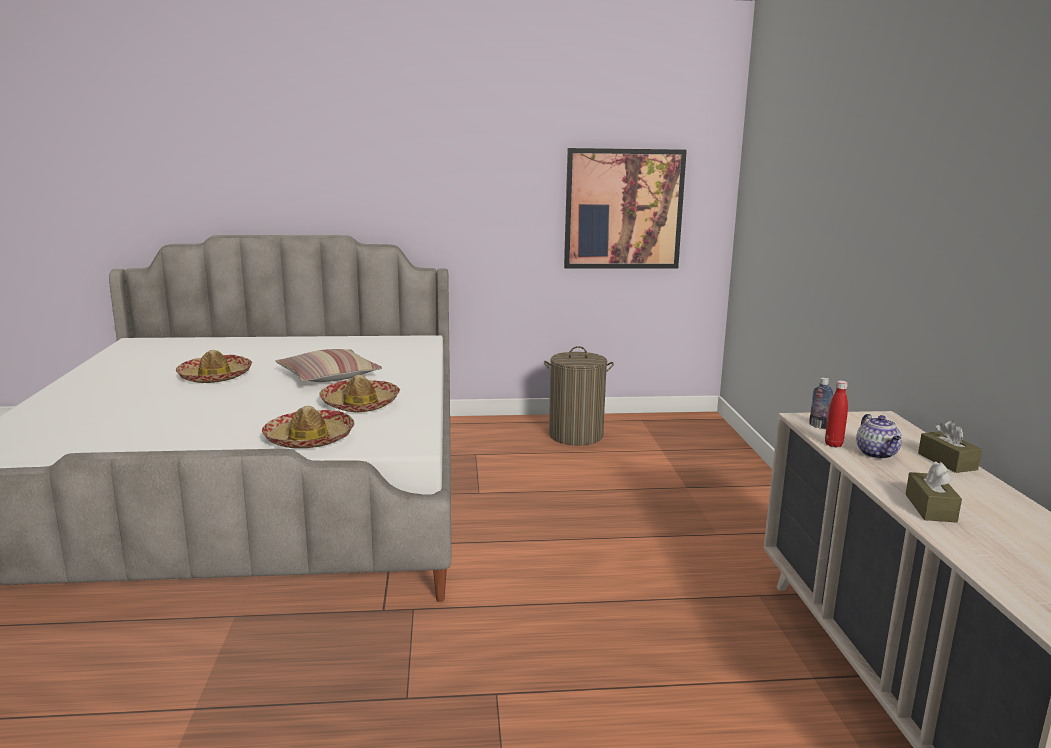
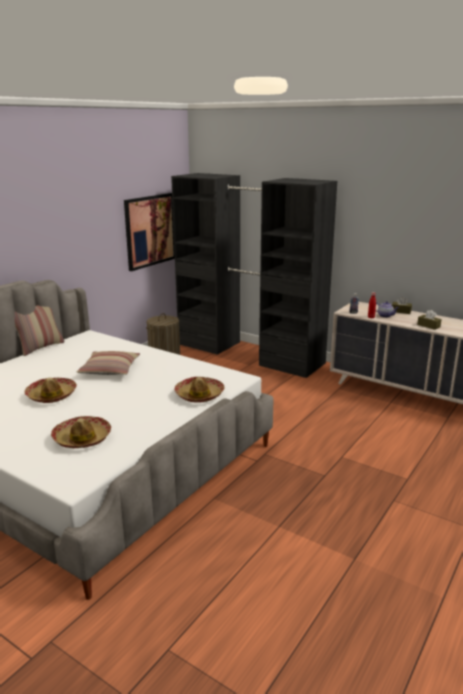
camera: 50 degrees left, 5 degrees up
(348, 335) = (40, 347): none -> pillow
(360, 404) = (169, 374): hat -> hat (82, 438)
(726, 472) = (249, 353): none -> black wardrobe

